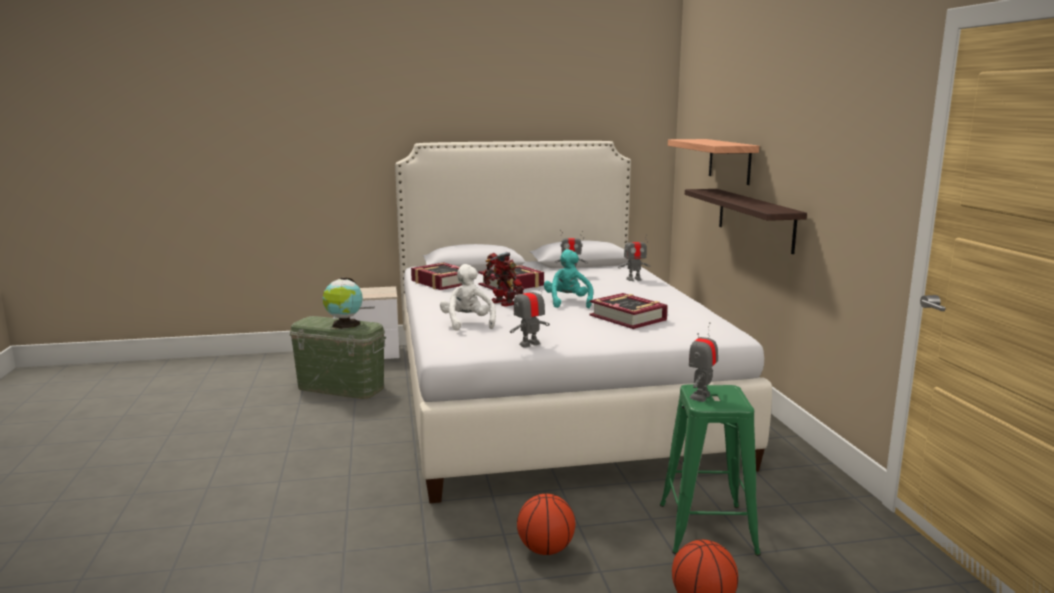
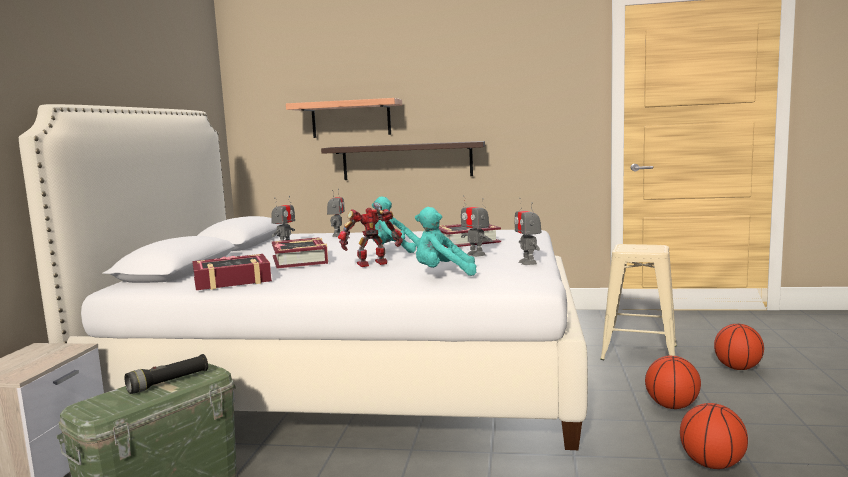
camera: 70 degrees left, 5 degrees down
(344, 325) = (169, 382): globe -> black flashlight
(419, 569) = (711, 464): none -> basketball
(467, 323) = (443, 274): white plush toy -> turquoise plush toy
(701, 397) = (642, 250): toy robot -> toy robot (476, 254)
(707, 528) = (638, 352): green stool -> beige stool

